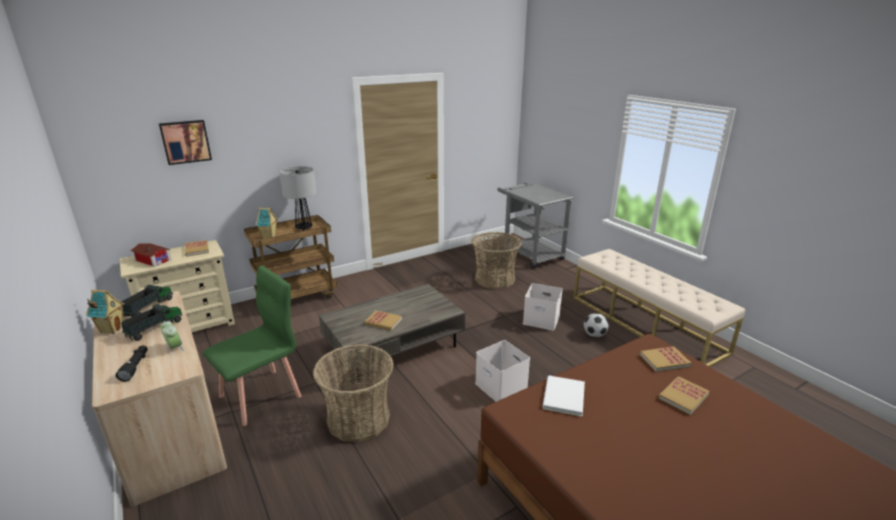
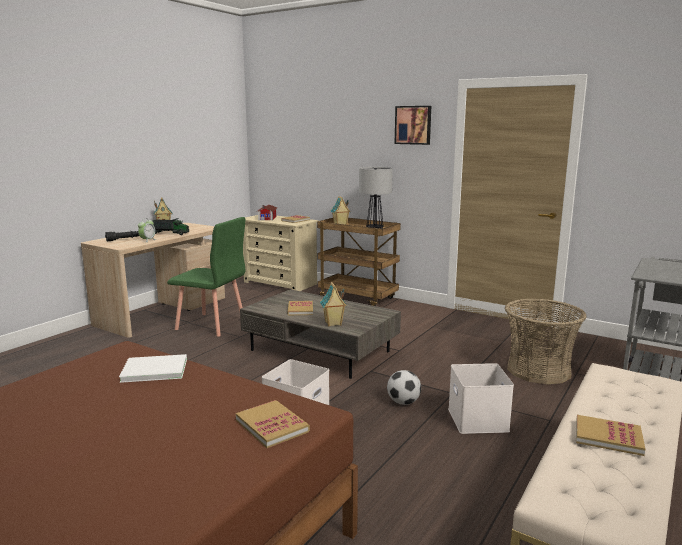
camera: 65 degrees right, 10 degrees down
(149, 307) = (196, 228): toy truck -> none
(185, 141) = (313, 131): picture -> picture (413, 125)
(358, 419) = (201, 363): basket -> none
(431, 315) = (333, 324): none -> toy house
(594, 335) = (490, 470): football -> football (403, 402)
(683, 397) = (179, 443): book -> book (608, 437)

